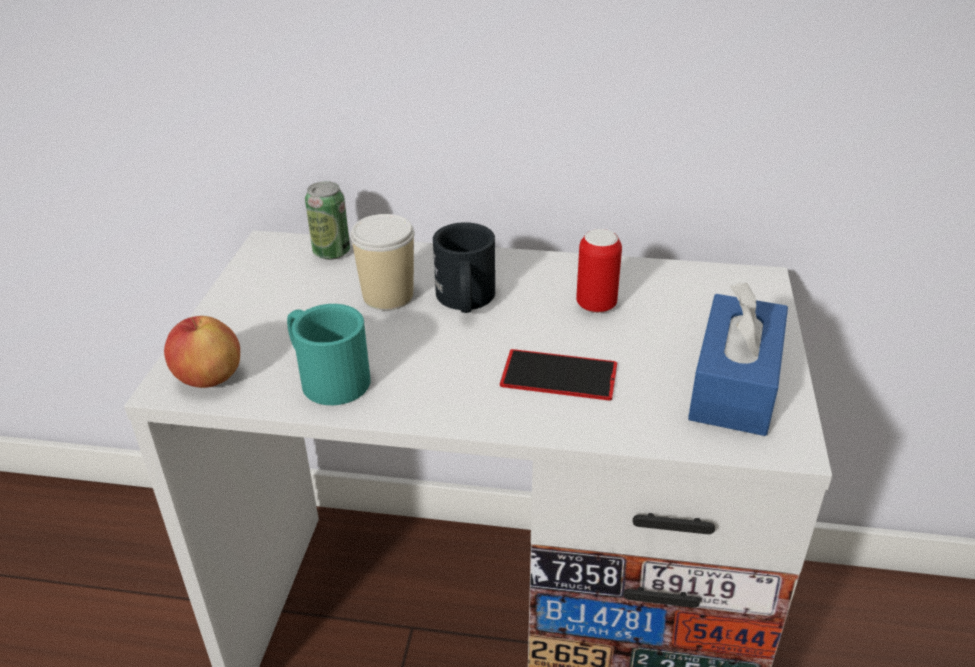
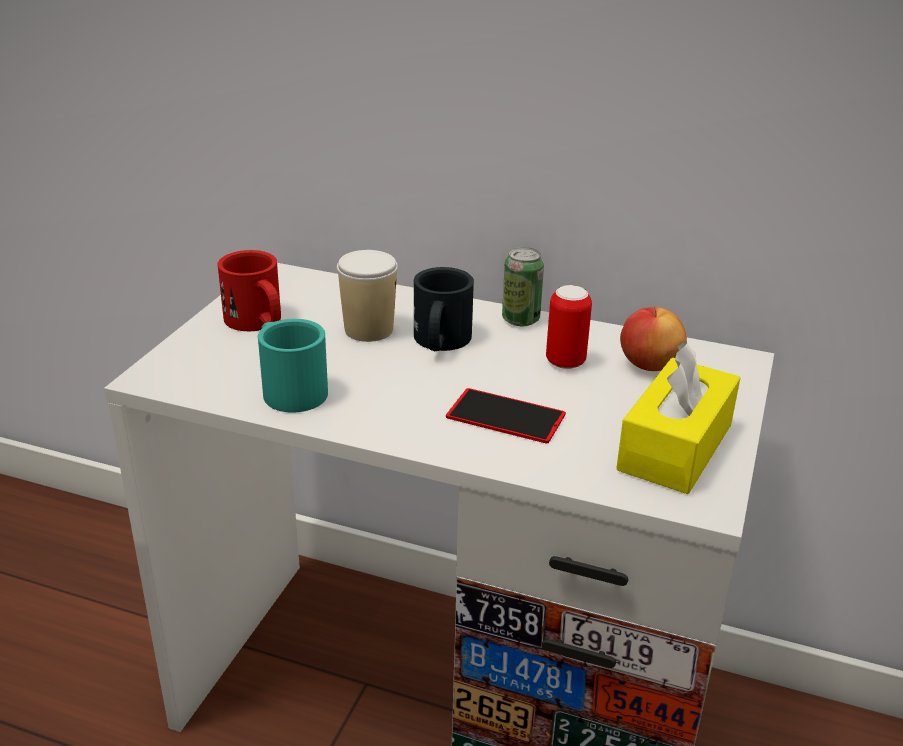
camera: 10 degrees right, 5 degrees down
(208, 378) = (183, 376): apple -> apple (648, 365)
(270, 304) = (258, 323): none -> red mug
(331, 252) = (329, 287): can -> can (520, 319)
(734, 385) = (675, 447): blue tissue box -> yellow tissue box

